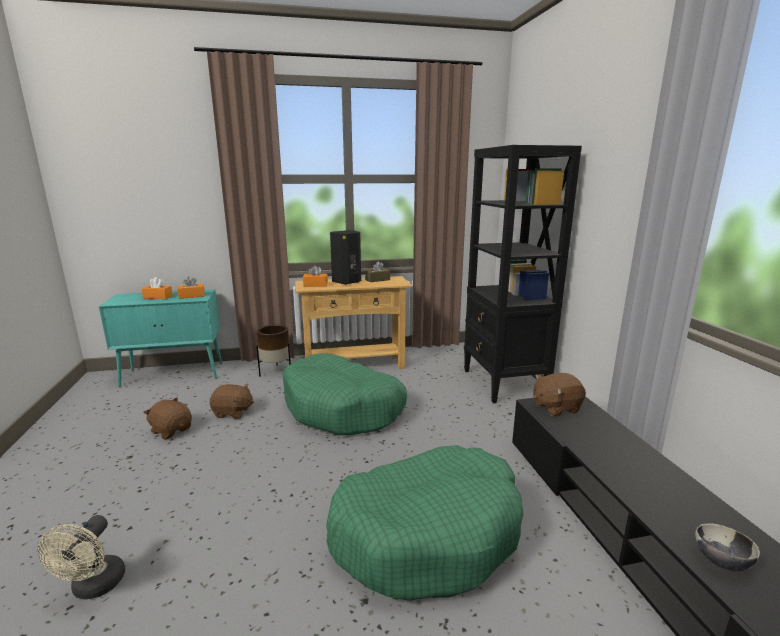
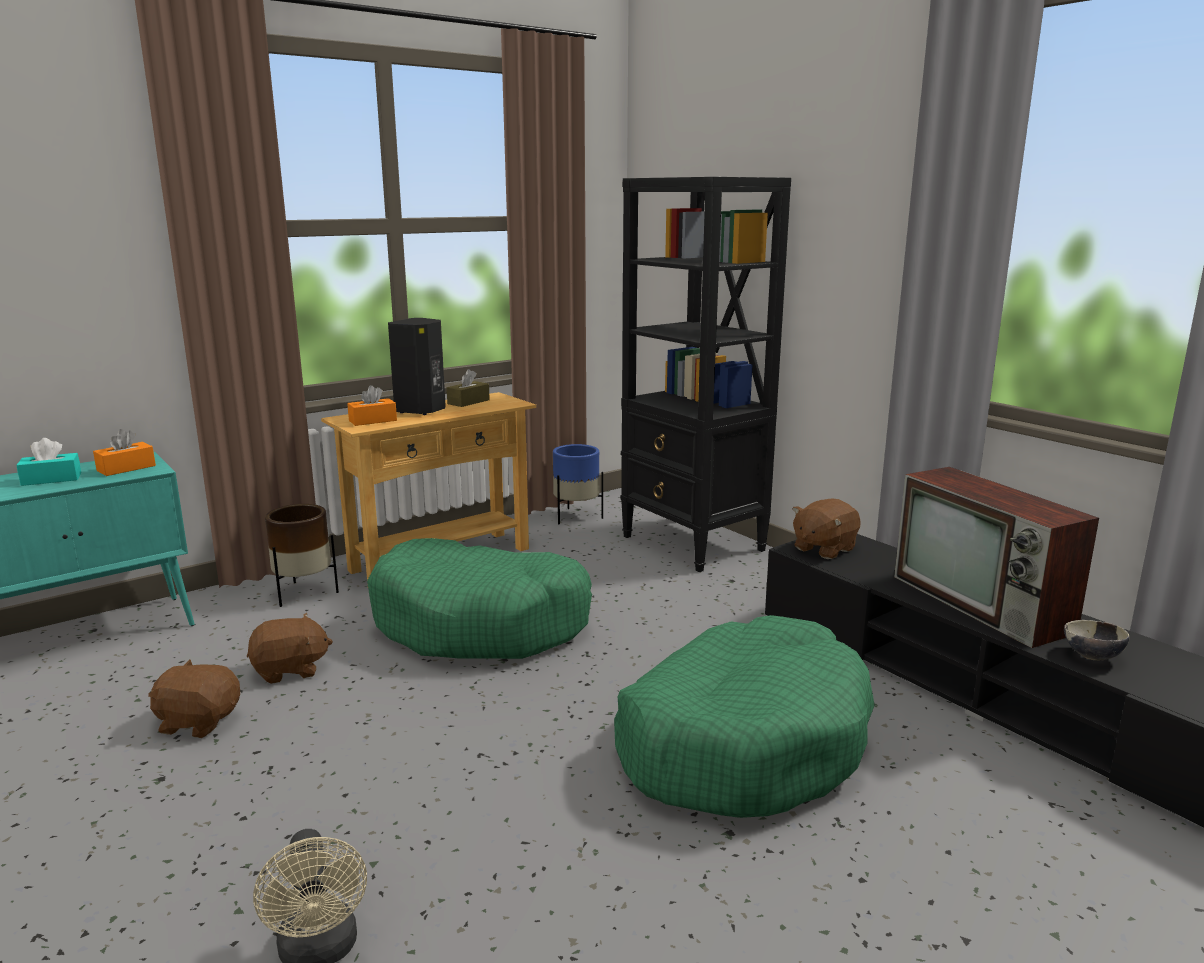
camera: 25 degrees left, 0 degrees up
(158, 297) = (51, 479): orange tissue box -> turquoise tissue box
(447, 354) = (576, 517): none -> blue planter
(650, 483) = (983, 605): none -> television

